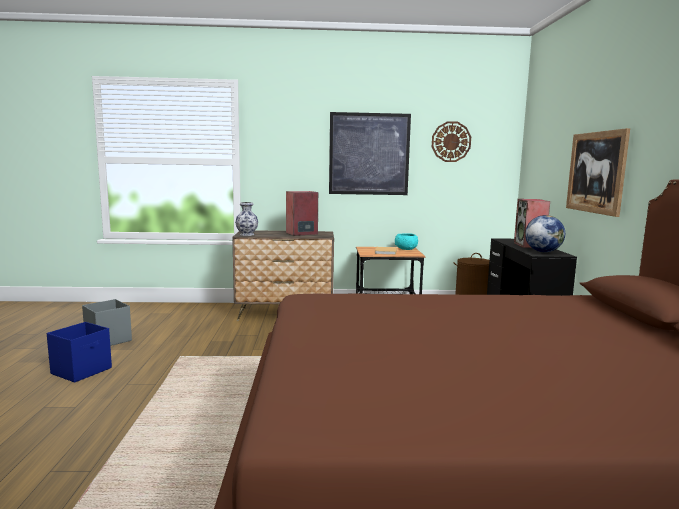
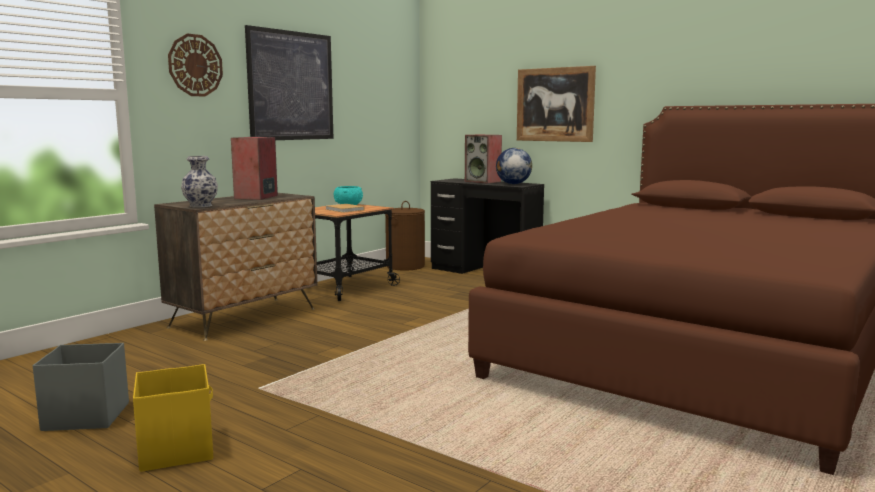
camera: 50 degrees left, 0 degrees up
(82, 371) = (177, 449): blue storage box -> yellow storage box
(451, 141) = (366, 73): wall clock -> wall clock (195, 65)

